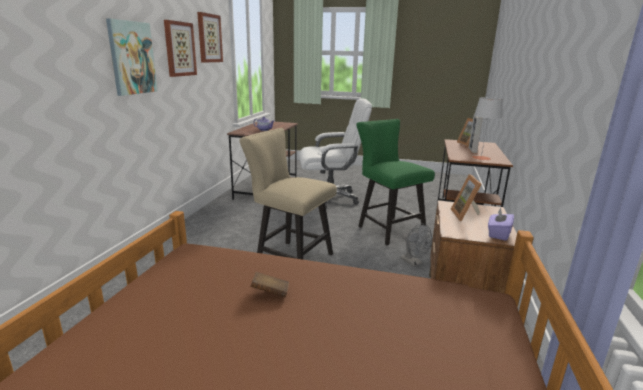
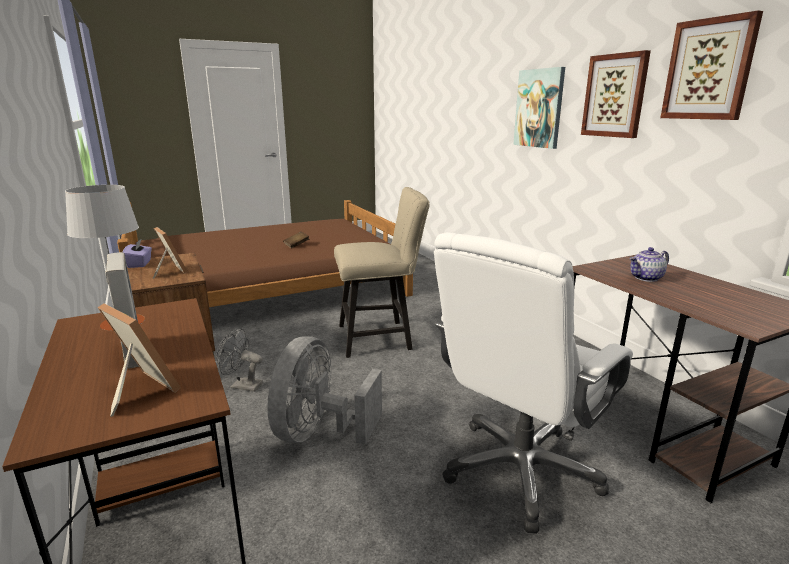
camera: 140 degrees right, 0 degrees up
(387, 228) = (319, 432): green chair -> grey fan

